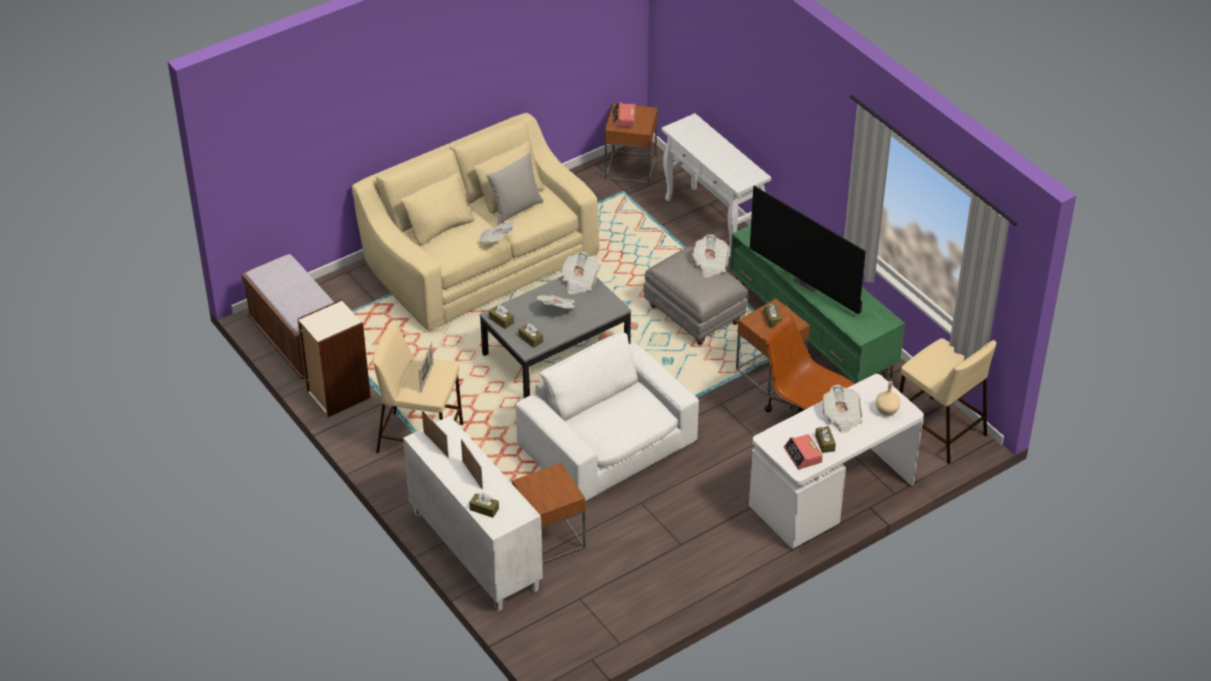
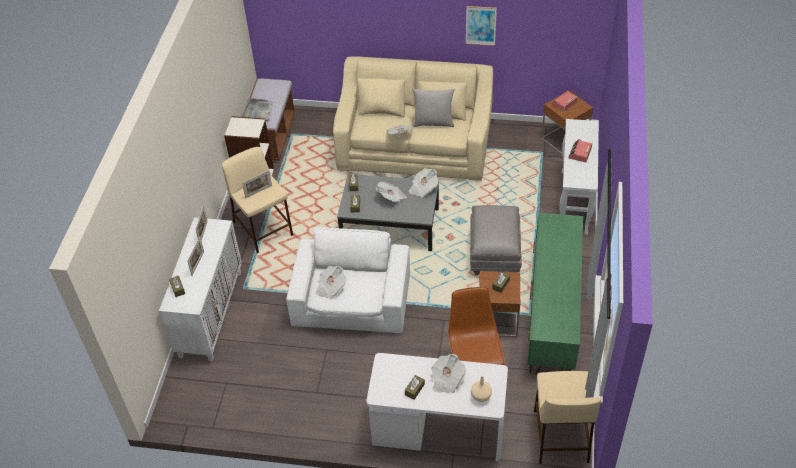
camera: 45 degrees right, 5 degrees up
(298, 305) = (258, 111): none -> grey tray
(507, 65) = (480, 25): none -> picture
(549, 539) = (254, 335): brown side table -> none
(710, 264) = (510, 225): newspaper -> newspaper (330, 288)
(803, 455) = (391, 388): alarm clock -> alarm clock (580, 153)
(809, 282) = (549, 274): television -> none

